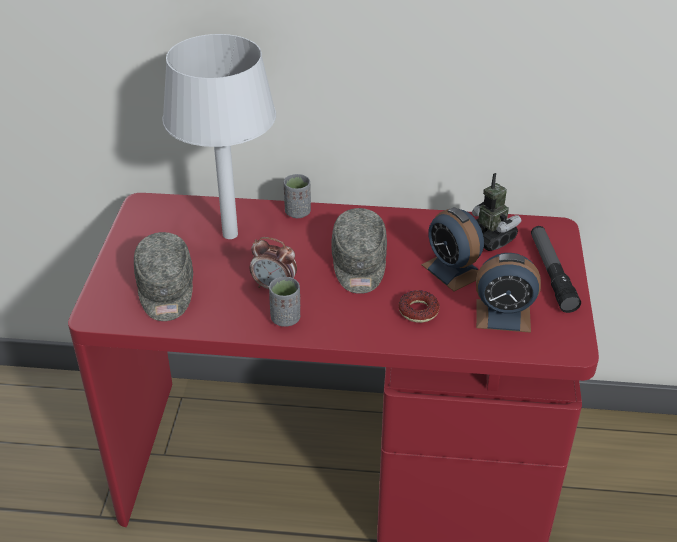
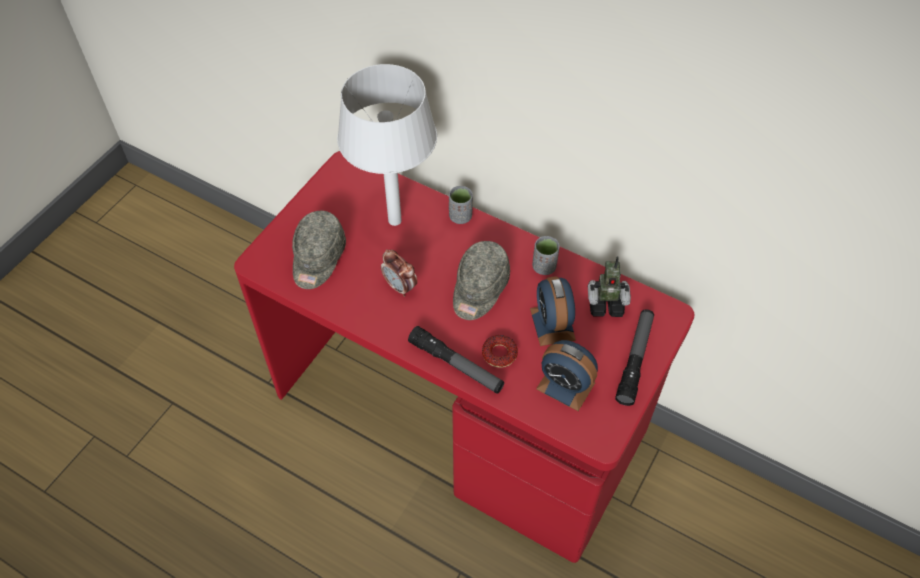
camera: 25 degrees right, 15 degrees up
(285, 319) = (392, 321): grey cup -> grey cup (544, 267)
(381, 334) = (456, 365): none -> flashlight
(490, 239) = (605, 303): toy robot -> toy robot turned 105 degrees clockwise

